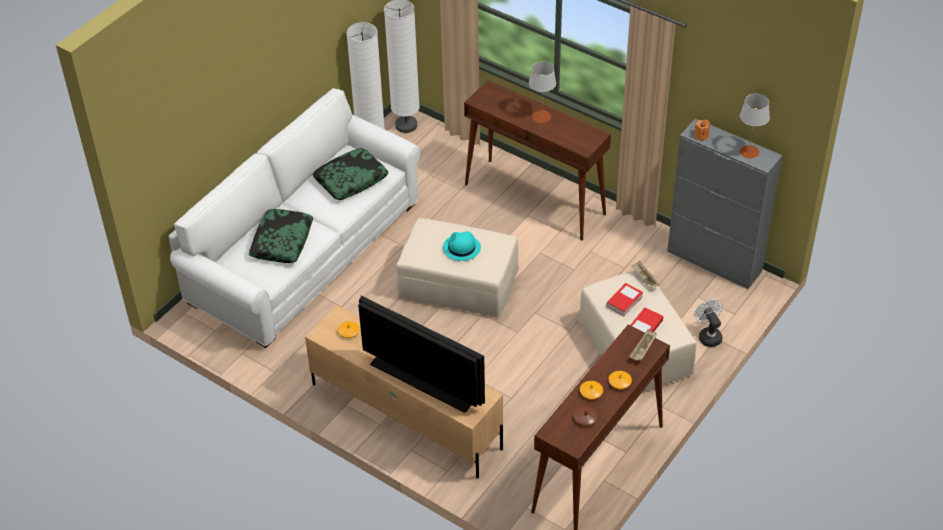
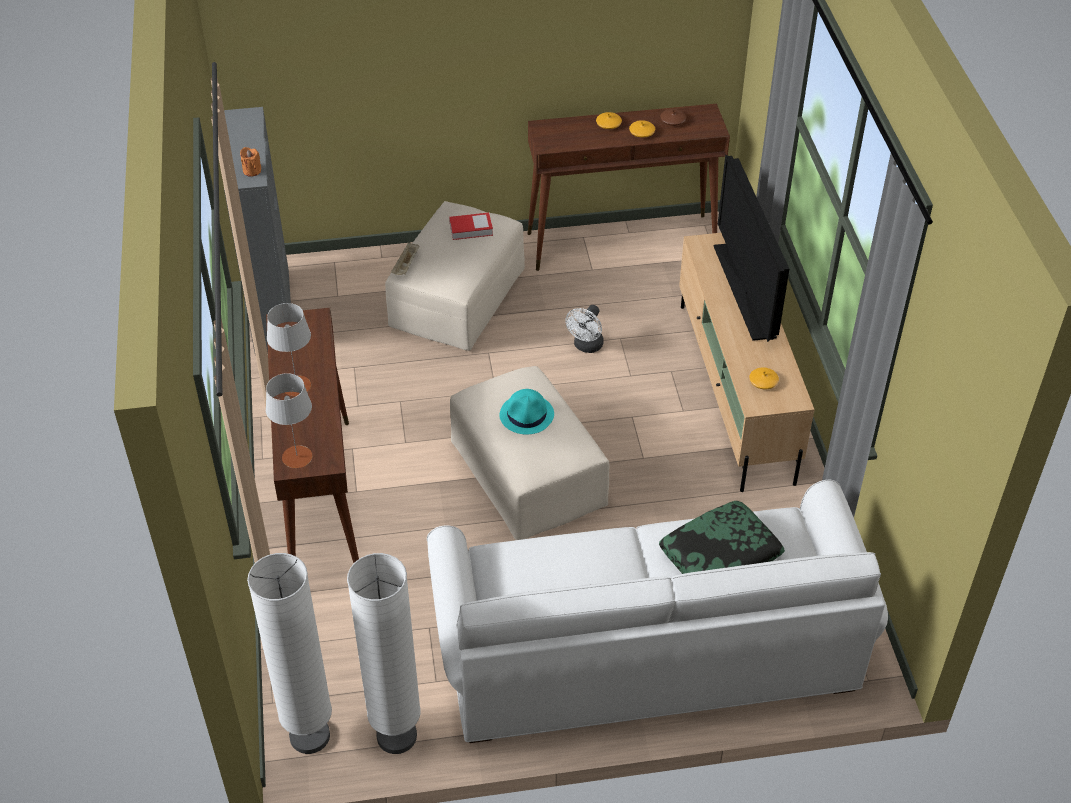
camera: 135 degrees left, 0 degrees up
(351, 179) = (548, 575): pillow -> none
(624, 301) = (455, 258): book -> none
(642, 350) = (555, 130): beige tray -> none
(708, 335) = (383, 263): white fan -> white fan (586, 346)
(749, 152) = (242, 130): grey table lamp -> grey table lamp (297, 457)

